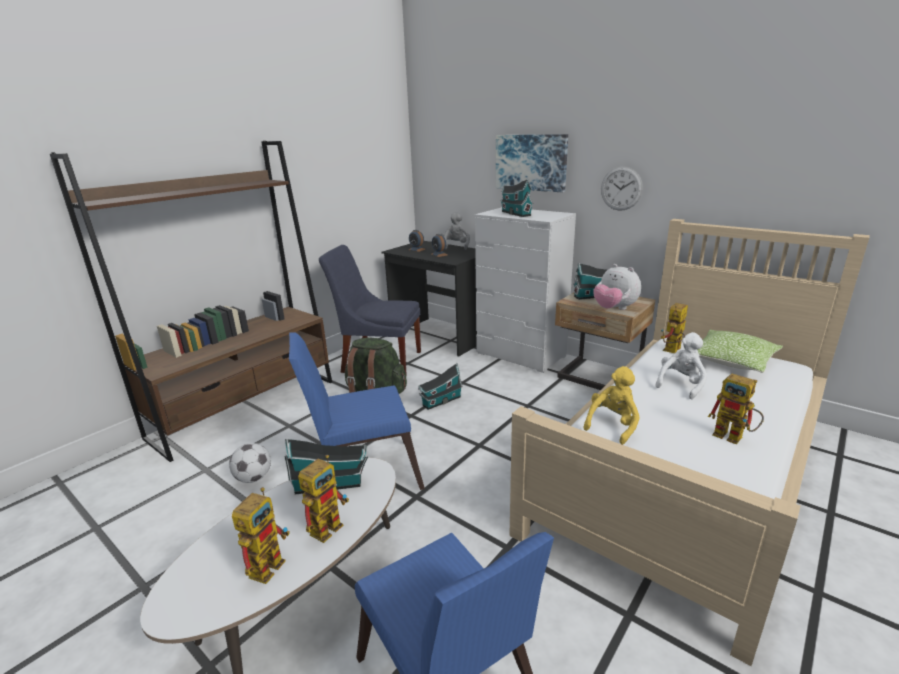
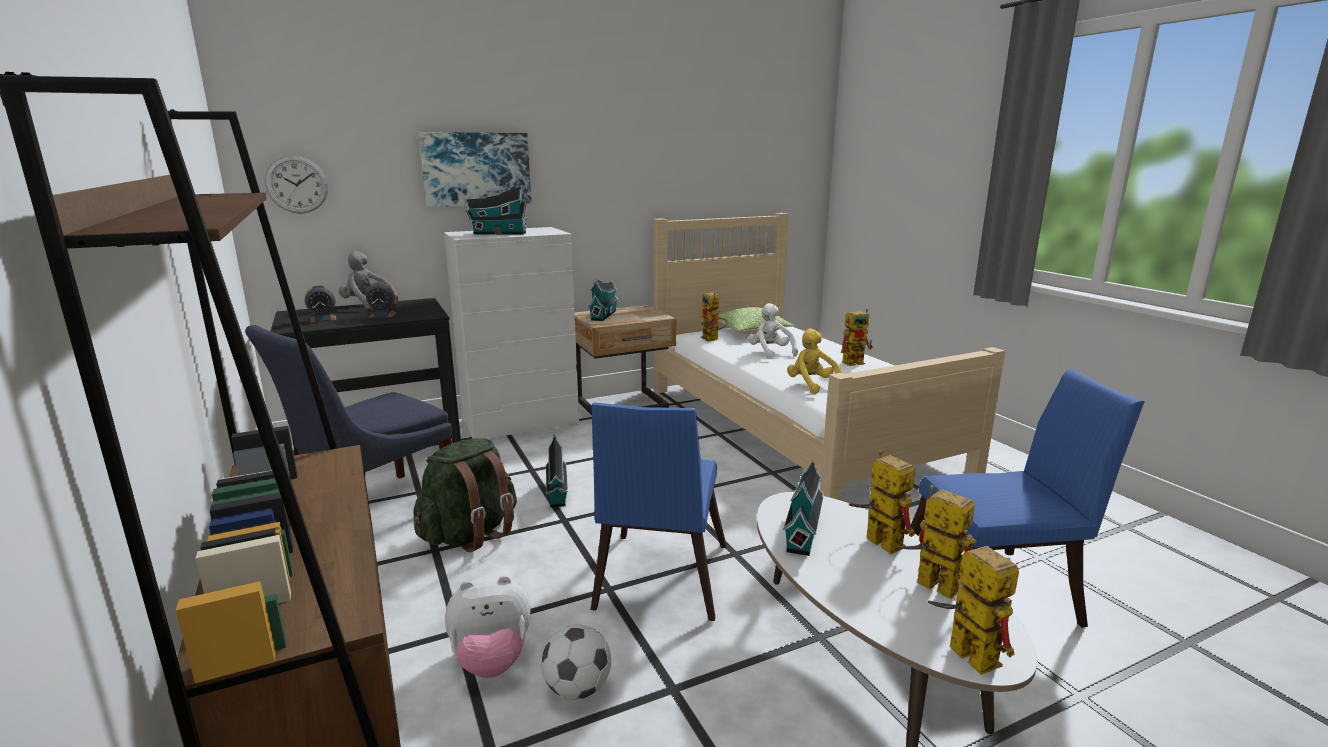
camera: 65 degrees left, 5 degrees down
(180, 590) = (962, 651): none -> toy robot
(614, 309) = (647, 318): plush toy -> plush toy (492, 661)
(621, 188) = (595, 193): wall clock -> wall clock (297, 184)

